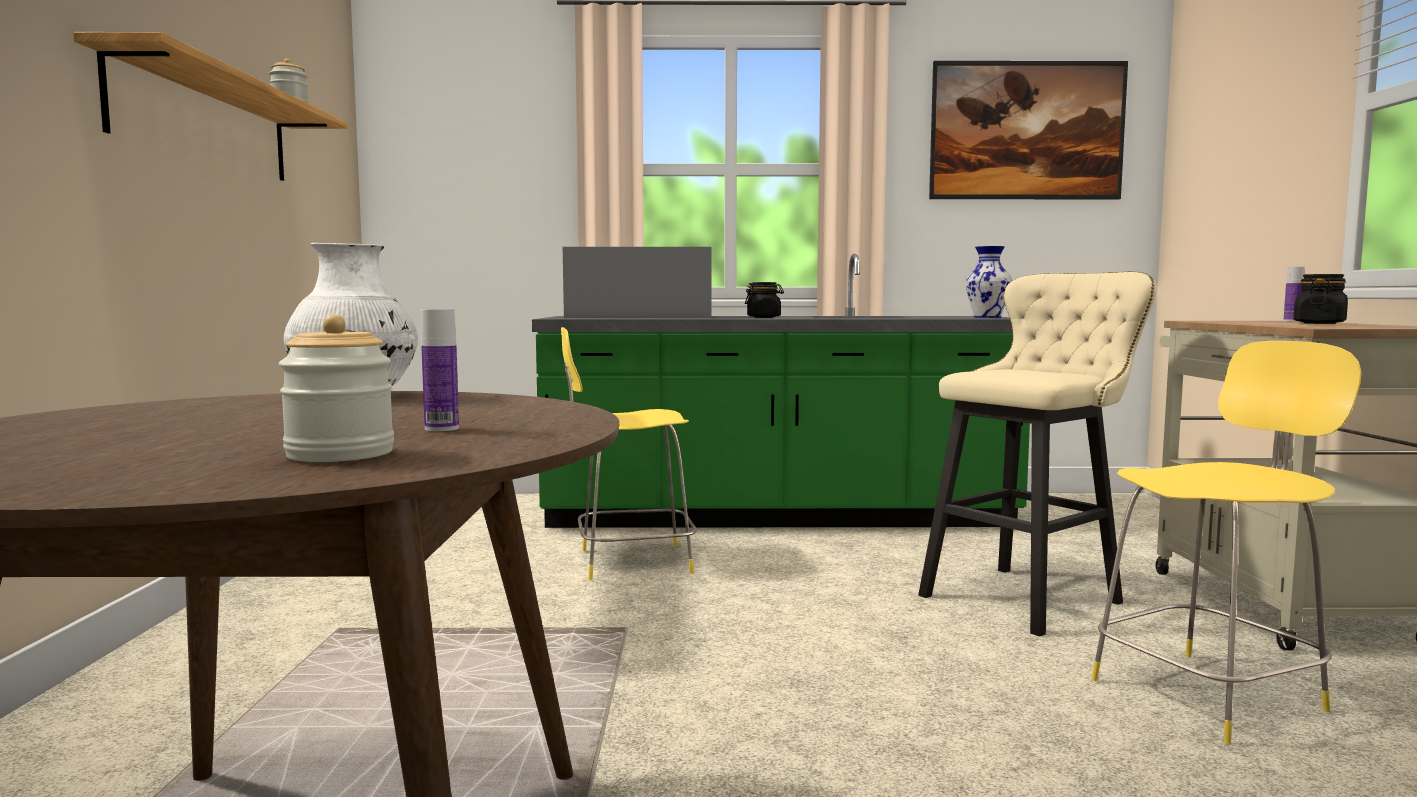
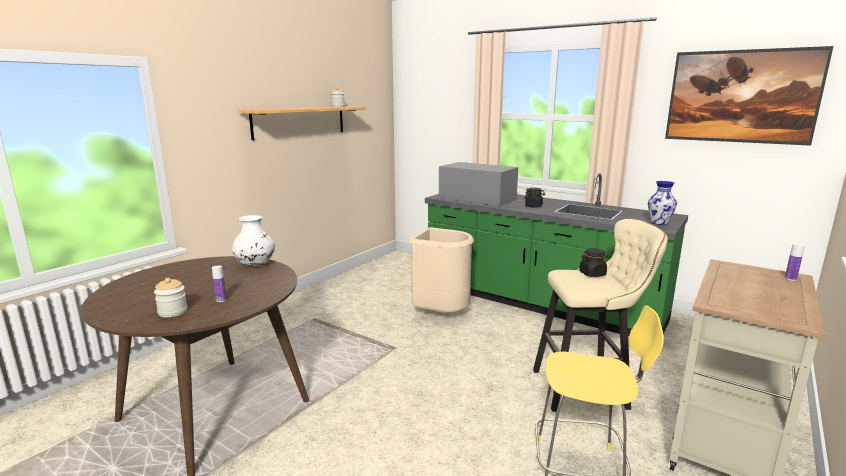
camera: 35 degrees right, 10 degrees up
(630, 561) = (440, 313): yellow stool -> beige trash can
(1319, 323) = (773, 290): black jar -> black jar (592, 274)

